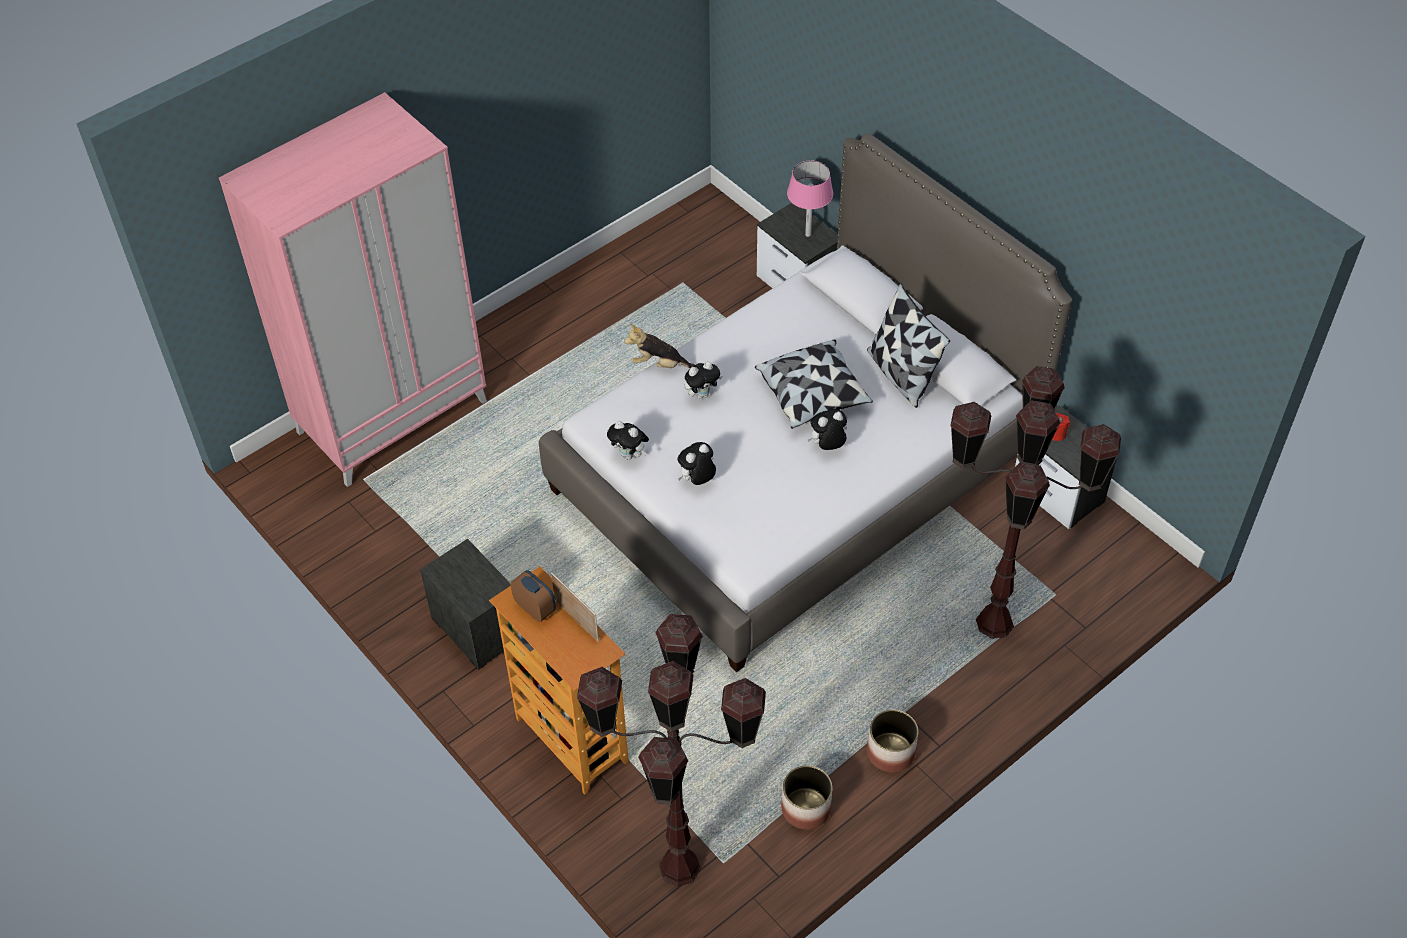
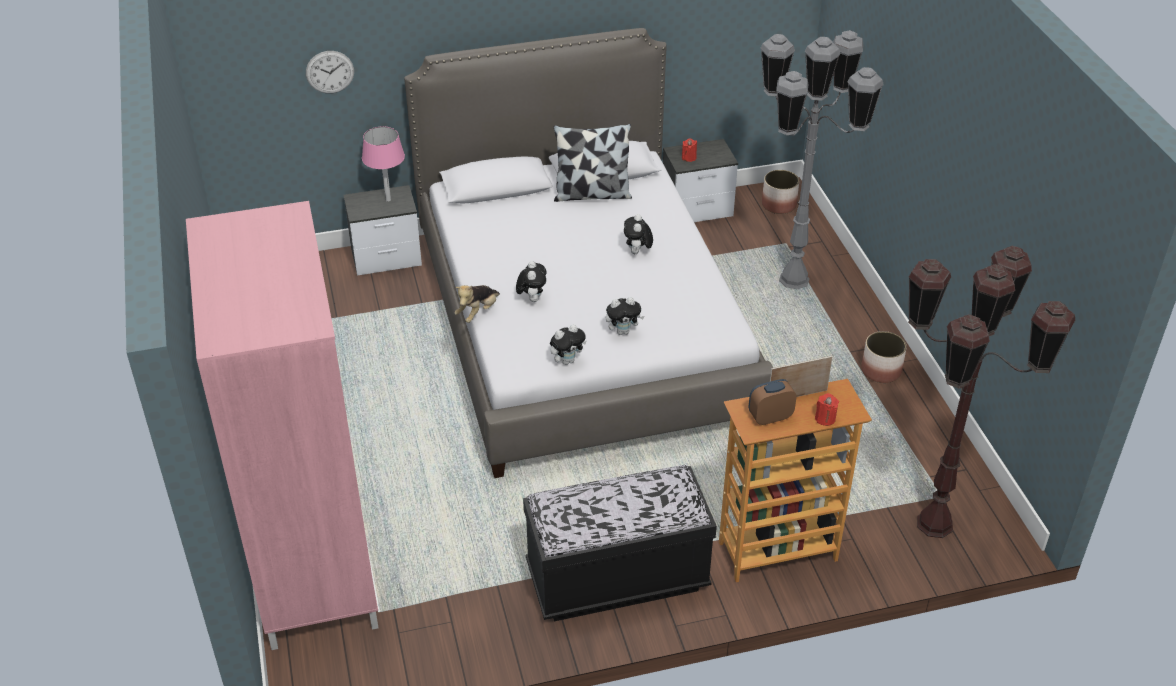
camera: 65 degrees left, 10 degrees down
(477, 627) = (617, 578): nightstand -> black bench
(555, 652) = (825, 418): none -> red candle
(697, 480) = (623, 331): plush toy -> plush toy turned 90 degrees counterclockwise
(805, 808) = (910, 433): planter -> planter (778, 205)
(806, 85) = (330, 72): none -> wall clock
(813, 395) = (579, 242): pillow -> none
(995, 624) = (795, 280): brown floor lamp -> grey floor lamp

